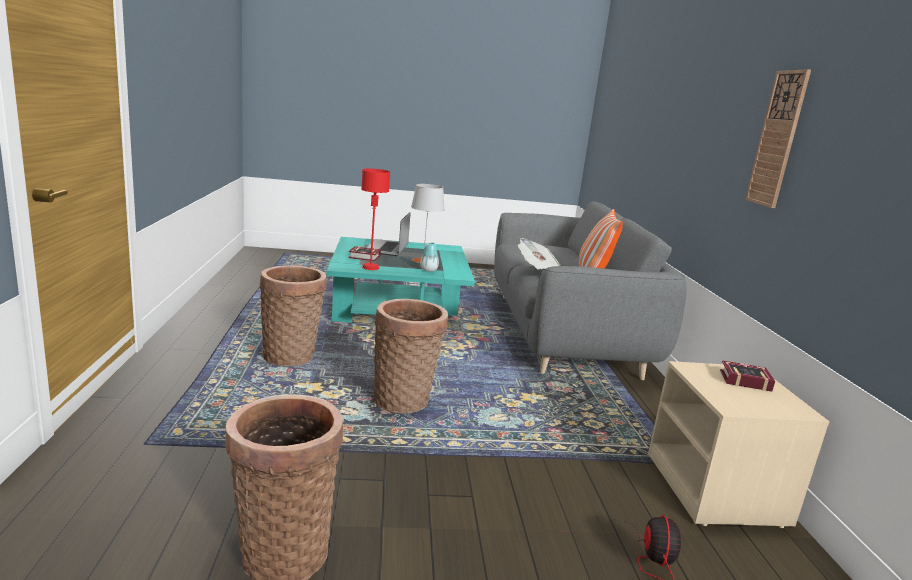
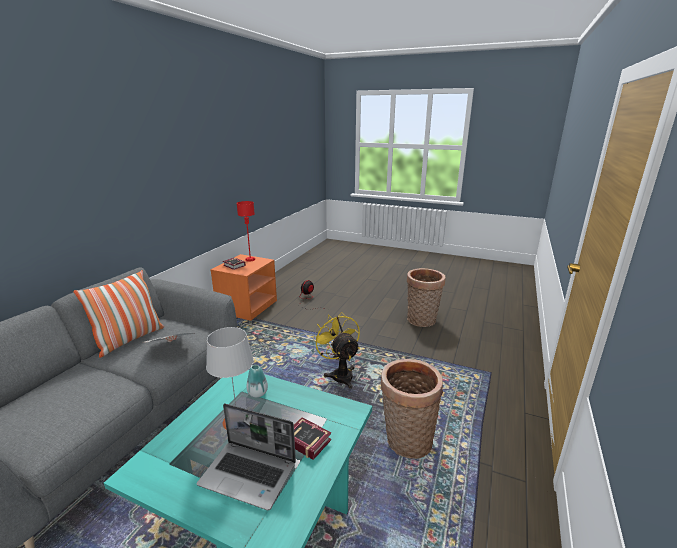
camera: 150 degrees left, 5 degrees up
(371, 267) = (319, 406): red table lamp -> red table lamp (250, 259)
(387, 249) = (249, 474): laptop -> laptop turned 75 degrees clockwise
(404, 400) = (340, 374): basket -> yellow fan
(717, 489) = (247, 306): beige nightstand -> orange nightstand
(777, 139) = (162, 170): wall clock -> none

